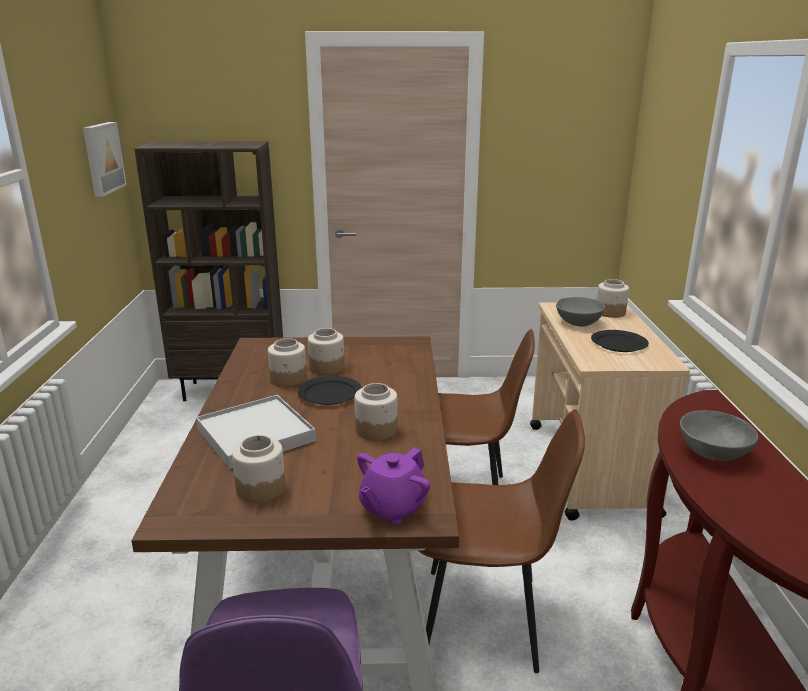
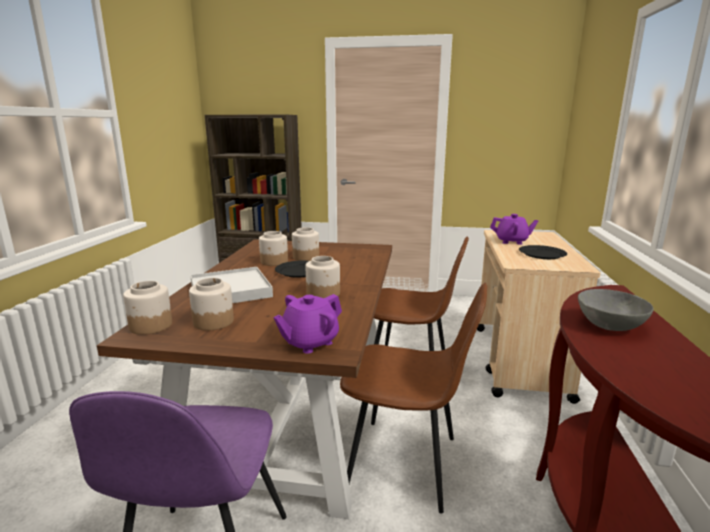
camera: 10 degrees right, 5 degrees down
(102, 158) = (184, 122): picture -> none
(578, 323) = (511, 241): grey bowl -> purple teapot
(609, 312) = (540, 237): jar -> jar (150, 325)

